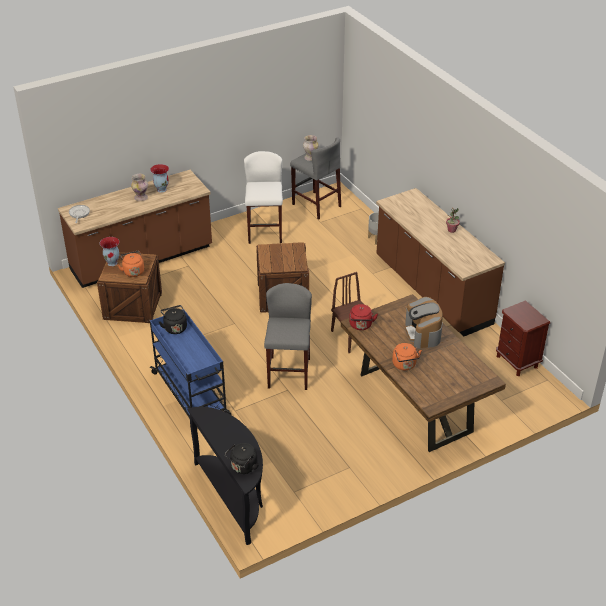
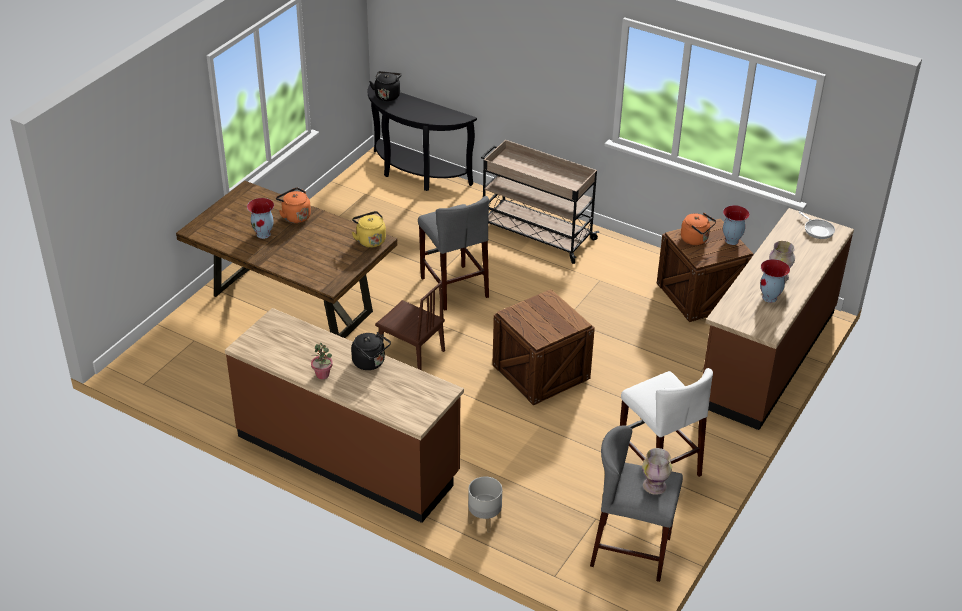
camera: 150 degrees right, 0 degrees up
(174, 327) = (570, 185): black kettle -> black kettle (370, 363)
(191, 395) = (535, 234): blue cart -> beige cart
(361, 326) = (370, 240): red kettle -> yellow kettle
(423, 333) = (293, 254): coffee machine -> none
(437, 358) = (264, 234): none -> vase
(517, 361) = (189, 394): brown nightstand -> none

